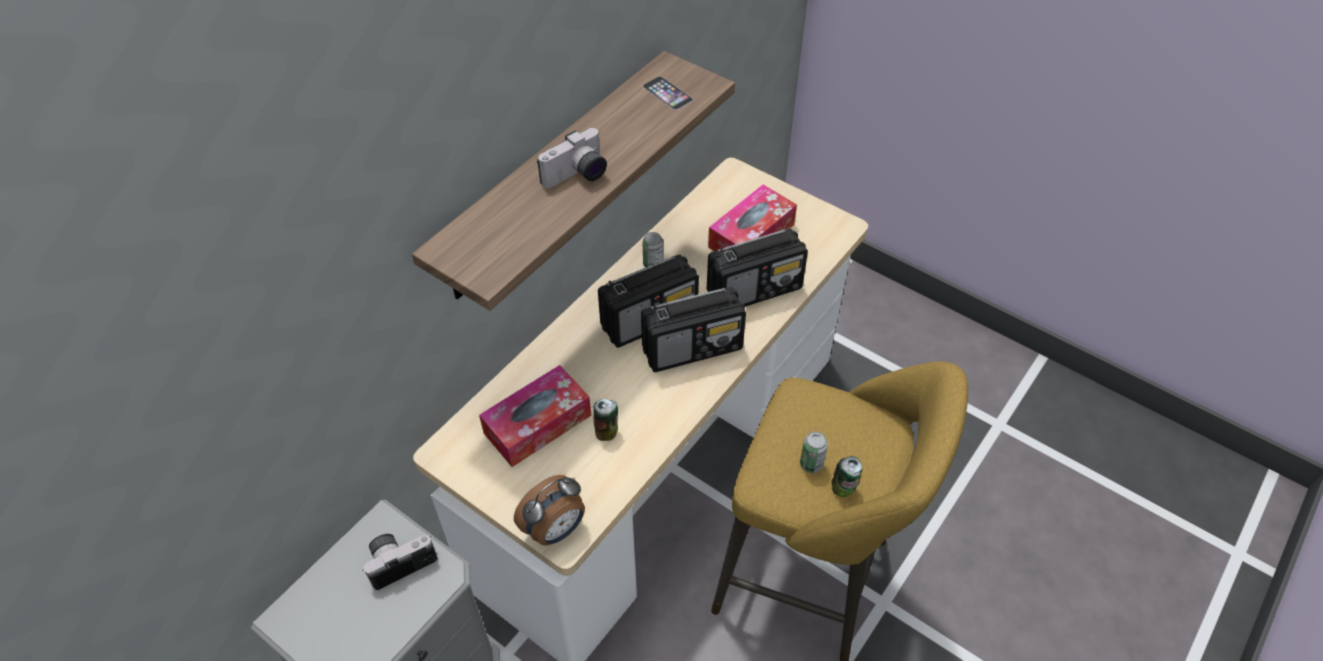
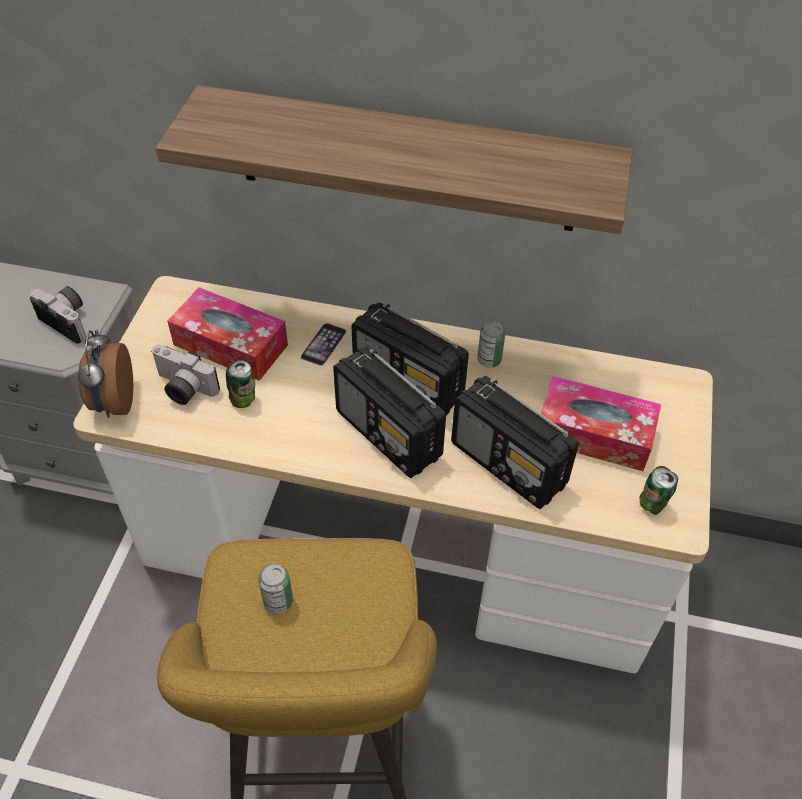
camera: 65 degrees right, 0 degrees up
(555, 530) = (113, 402): alarm clock -> alarm clock turned 60 degrees clockwise
(577, 176) = (366, 148): camera -> camera (182, 389)
(667, 93) = (555, 171): phone -> phone (323, 344)
(844, 489) = (255, 647): can -> can (651, 505)

